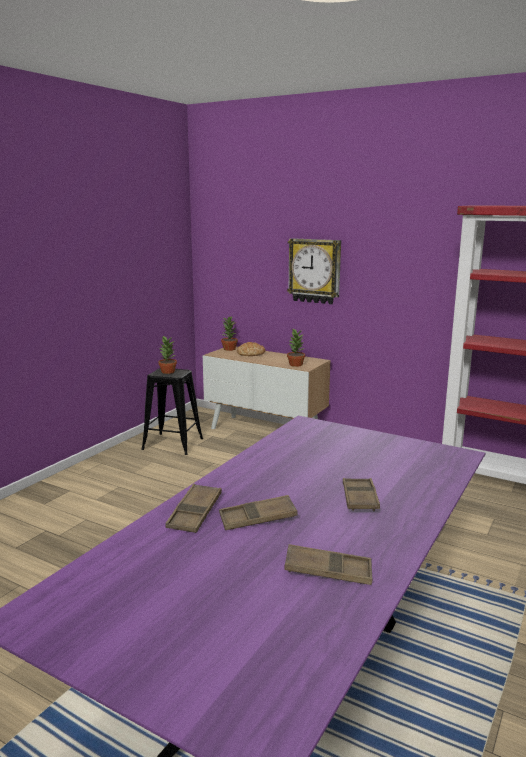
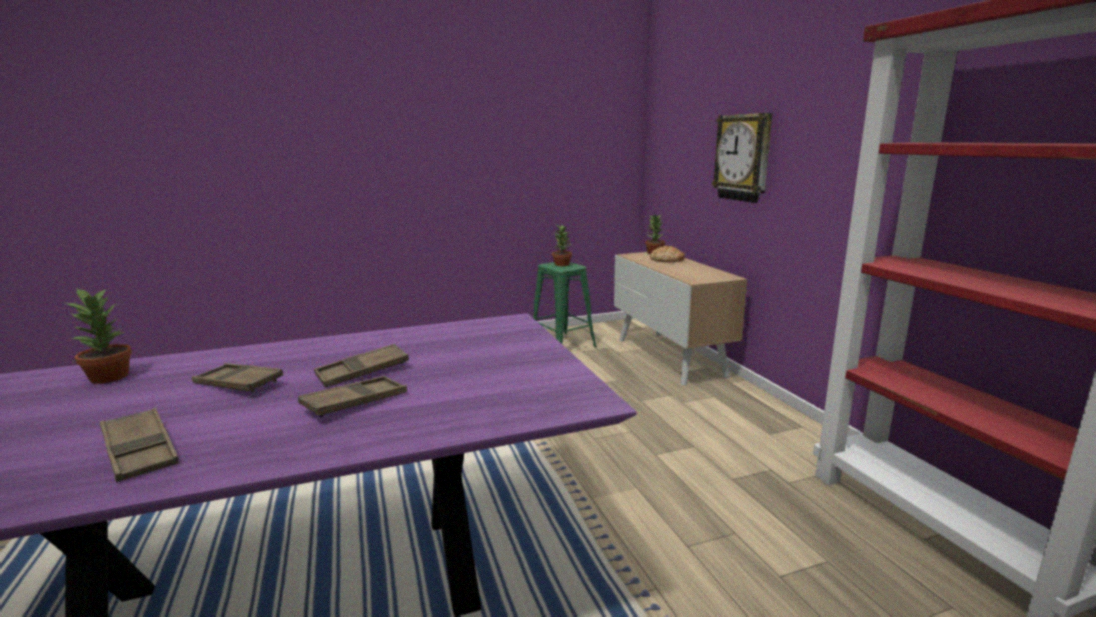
camera: 40 degrees right, 0 degrees up
(173, 444) = (562, 344): black stool -> green stool
(195, 513) = (220, 362): brown tray -> brown tray (363, 371)
(295, 364) = (691, 276): potted plant -> potted plant (110, 376)

